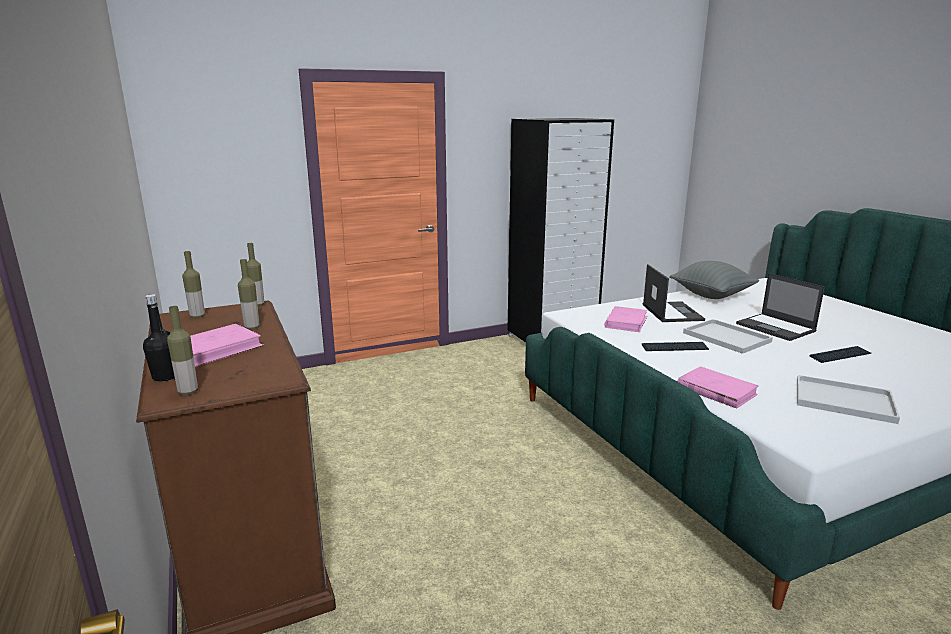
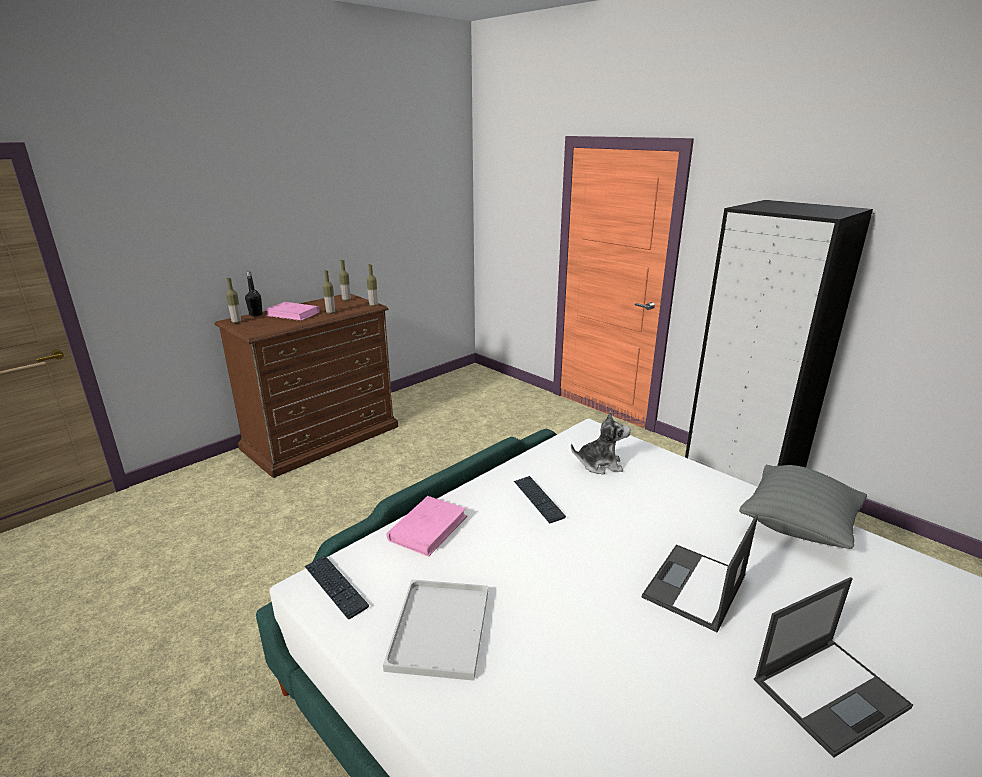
camera: 70 degrees right, 5 degrees up
(626, 322) = (600, 464): pink book -> plush toy
(671, 312) = (671, 493): laptop -> laptop (830, 692)
(728, 337) = (607, 539): white tray -> none
(840, 355) = (614, 648): keyboard -> keyboard (335, 587)

